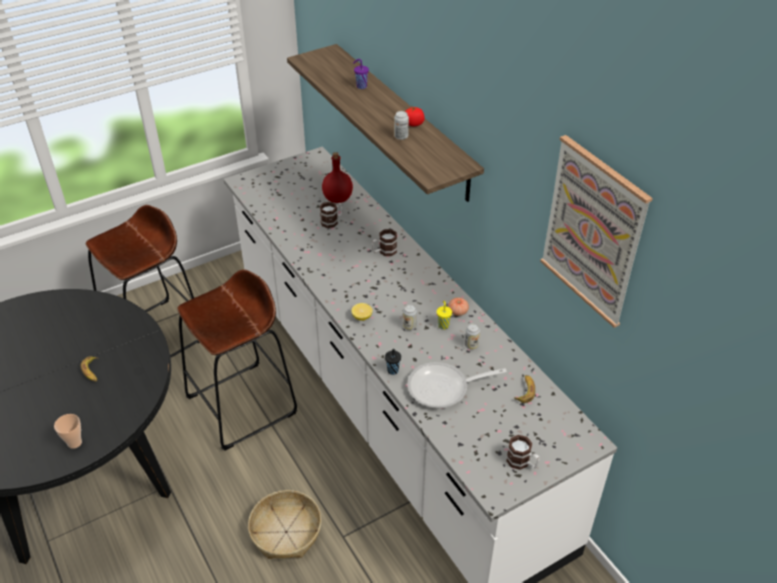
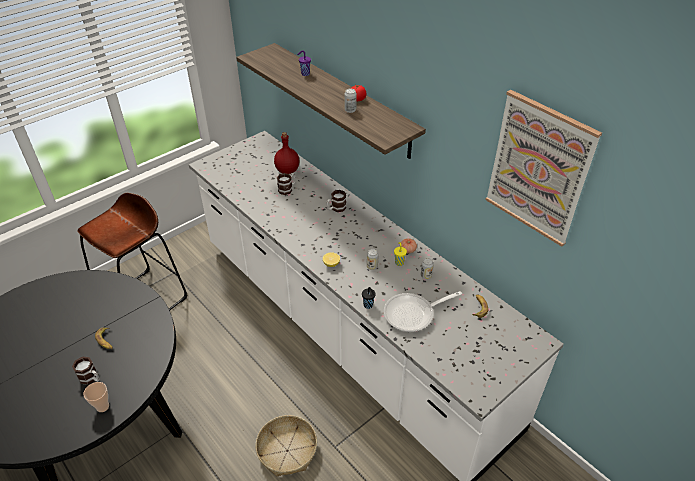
camera: 10 degrees left, 0 degrees up
(242, 405) = (228, 349): brown stool -> none
(522, 462) = (493, 367): mug -> mug (91, 378)

